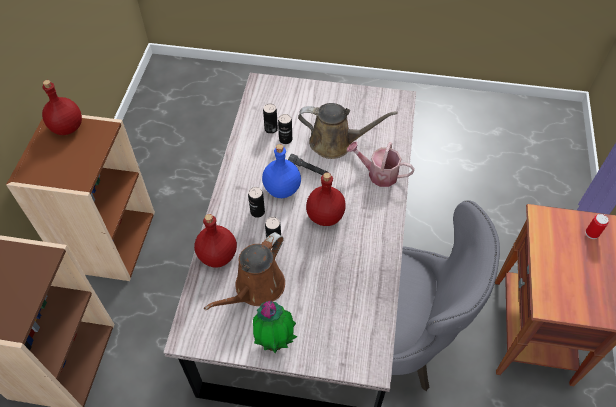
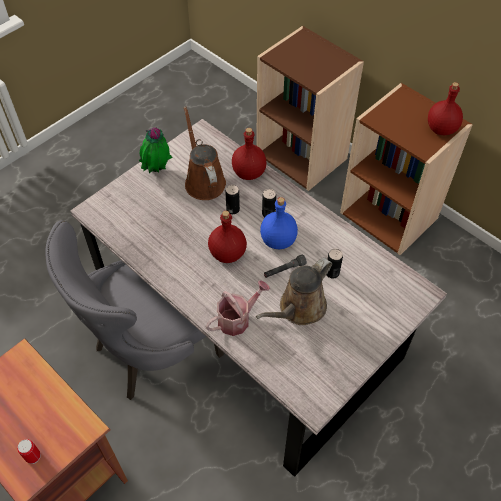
camera: 125 degrees right, 0 degrees up
(271, 129) = (353, 269): can -> none

